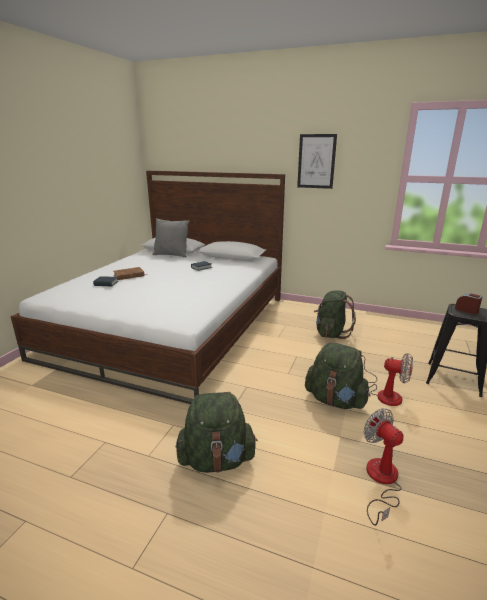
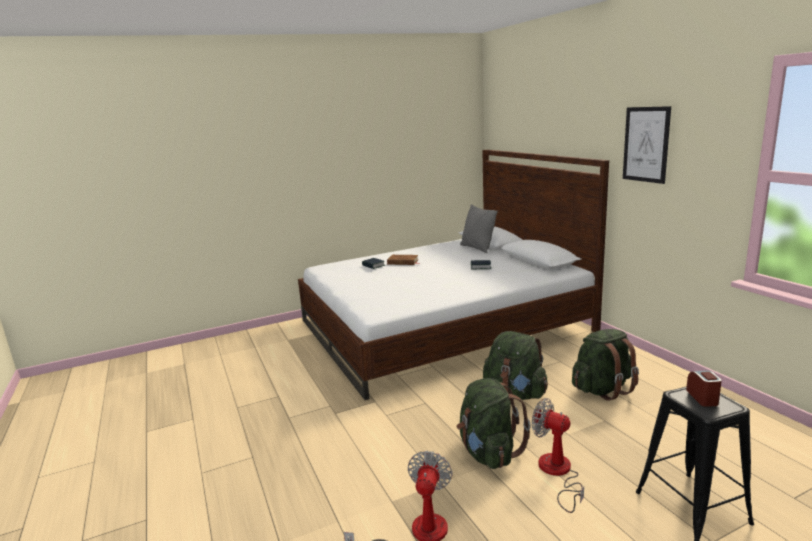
camera: 45 degrees right, 5 degrees down
(217, 460) = (322, 444): green backpack -> green backpack (515, 393)
(384, 393) = (557, 473): fan -> fan turned 150 degrees clockwise

